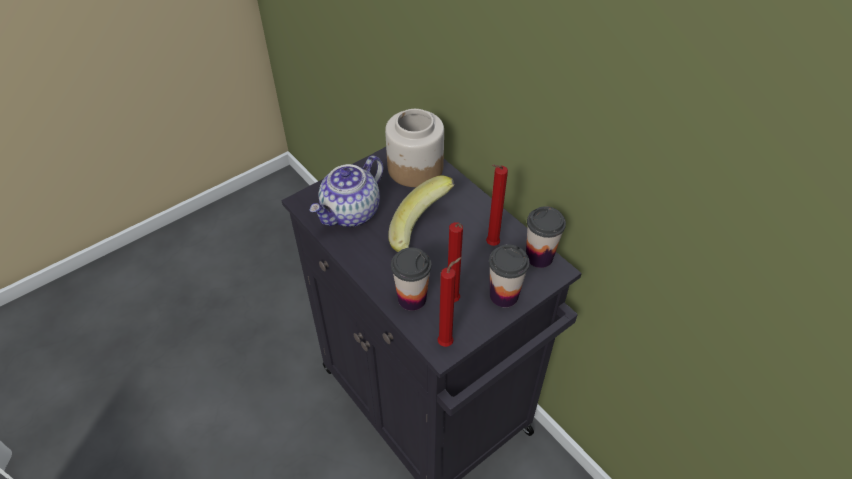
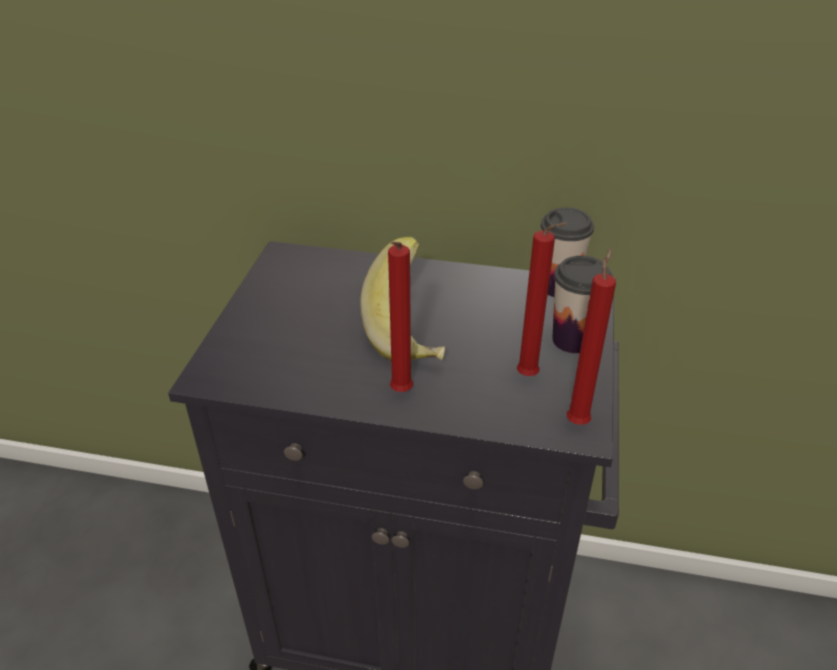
camera: 40 degrees left, 10 degrees down
(351, 213) = (291, 355): teapot -> none
(412, 298) = (482, 401): cup -> none
(414, 168) = (315, 272): jar -> none
(490, 245) = (497, 302): red candle -> red candle (400, 394)

